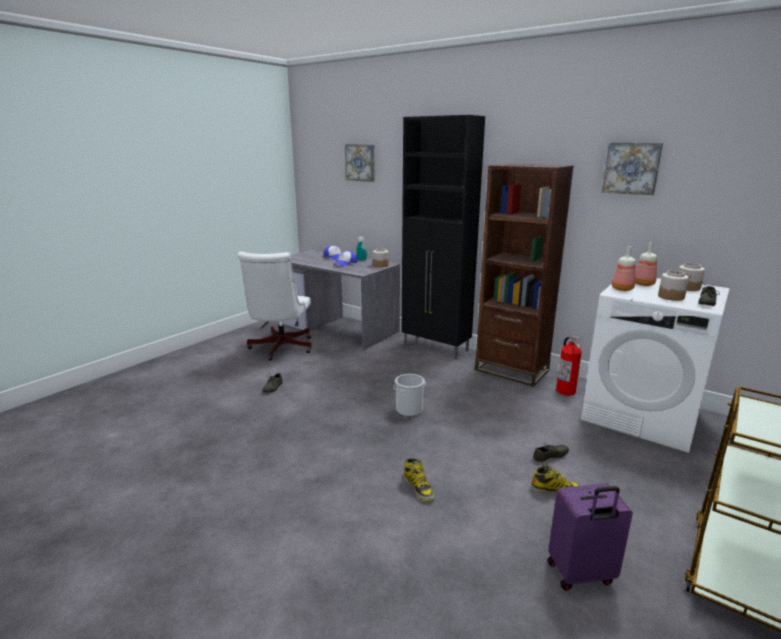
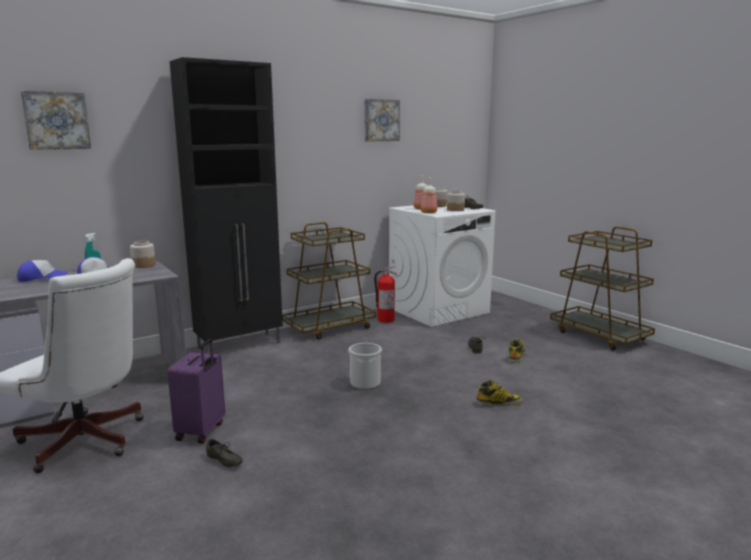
camera: 70 degrees left, 5 degrees down
(511, 370) = (330, 327): brown bookcase -> brown cart
(581, 574) = (602, 371): purple suitcase -> purple suitcase (202, 431)

